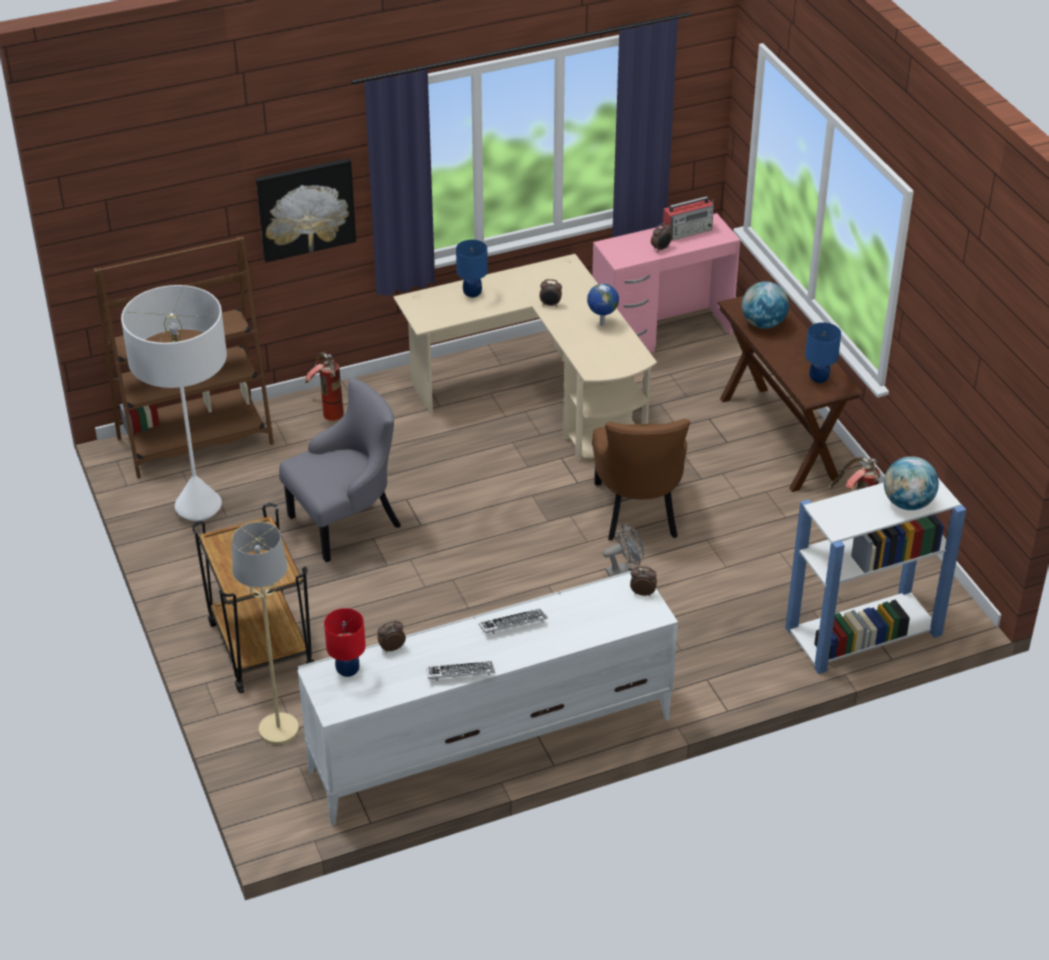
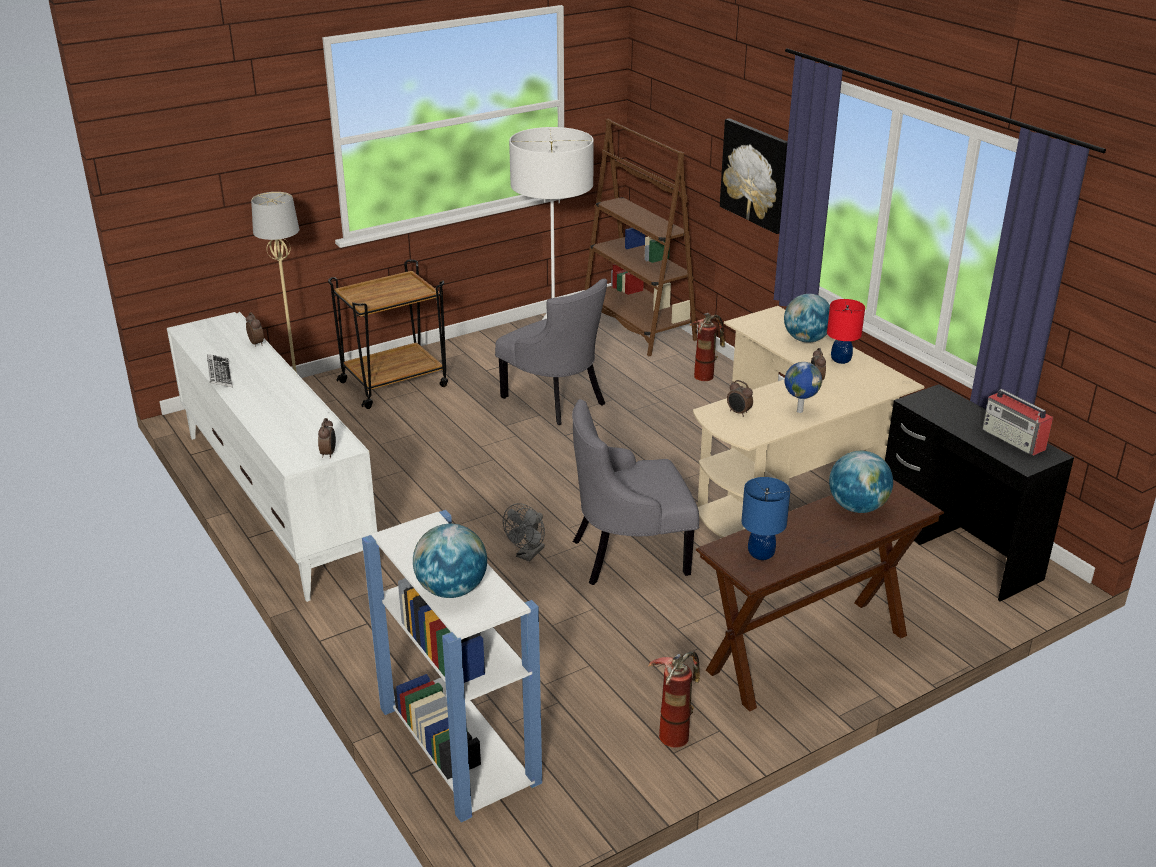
camera: 80 degrees right, 10 degrees down
(347, 670) = (231, 329): red table lamp -> red table lamp (841, 360)
(472, 294) = (806, 339): blue table lamp -> globe
(513, 625) = (283, 392): keyboard -> none
(624, 571) = (528, 555): grey fan -> grey fan turned 60 degrees clockwise
(637, 509) = (631, 555): brown chair -> grey chair
(661, 249) = (959, 424): alarm clock -> alarm clock (738, 413)
(661, 334) = (958, 547): pink desk -> black desk

